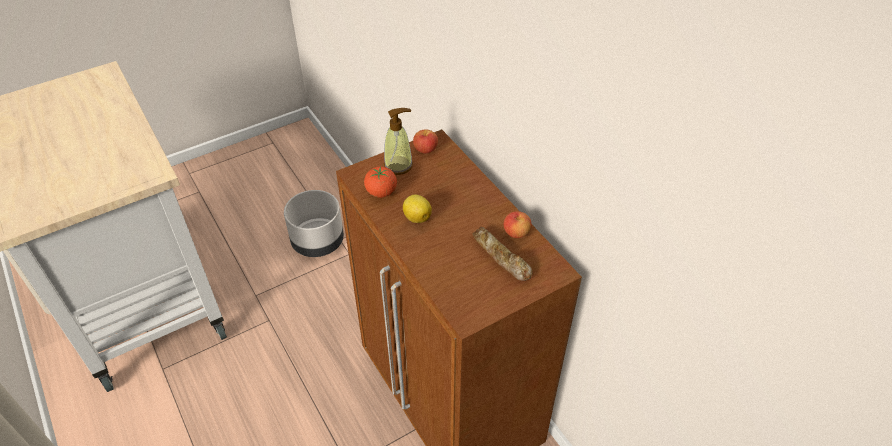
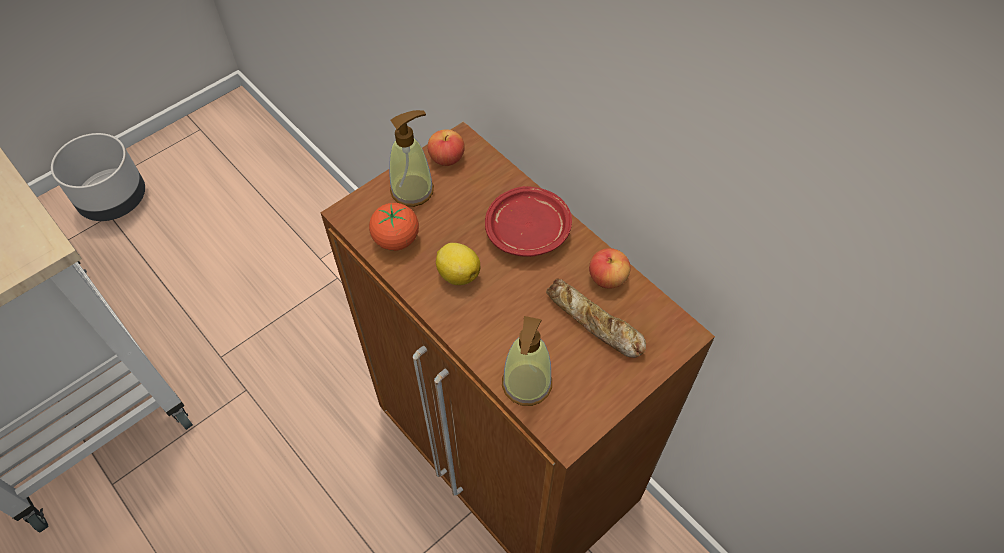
camera: 10 degrees left, 10 degrees up
(318, 242) = (291, 266): grey planter -> grey planter (114, 200)
(447, 287) = (526, 384): none -> soap dispenser
(470, 198) = (528, 230): none -> red plate

